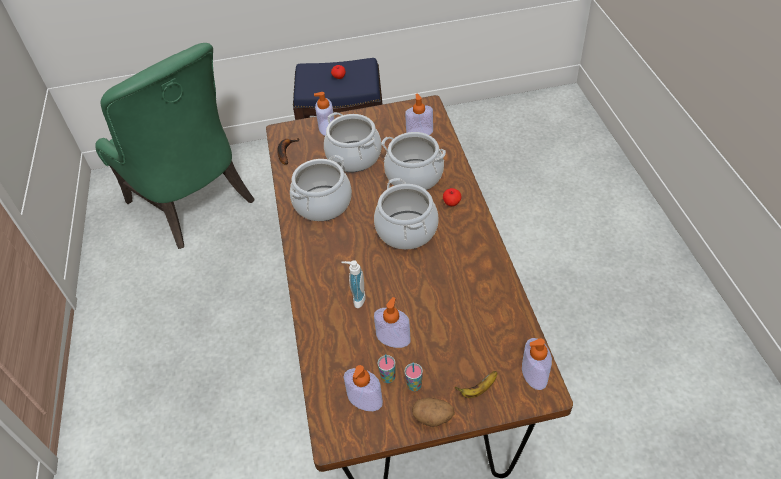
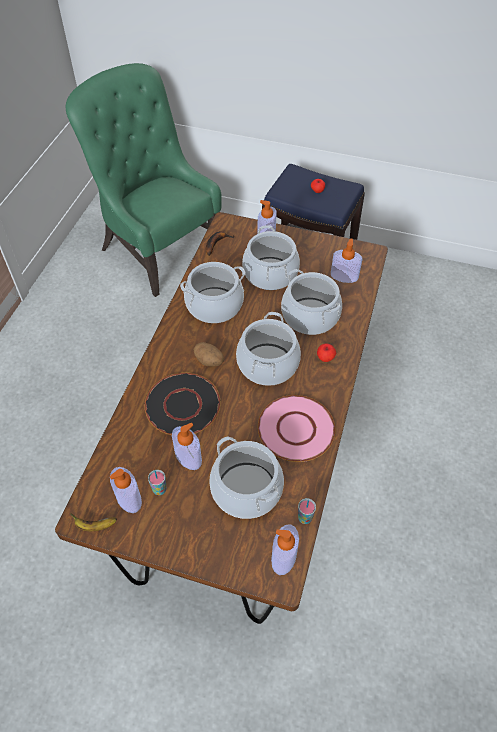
camera: 25 degrees right, 5 degrees up
(192, 201) = (159, 250): green chair -> green chair turned 150 degrees clockwise
(356, 298) = (183, 405): soap dispenser -> black plate
(414, 385) = (175, 509): cup -> cup (305, 518)
(433, 417) = (171, 546): potato -> potato (209, 361)
(464, 337) = (246, 489): none -> cooking pot
(469, 270) = (295, 429): none -> pink plate
(478, 390) = (225, 543): banana -> banana (95, 526)

